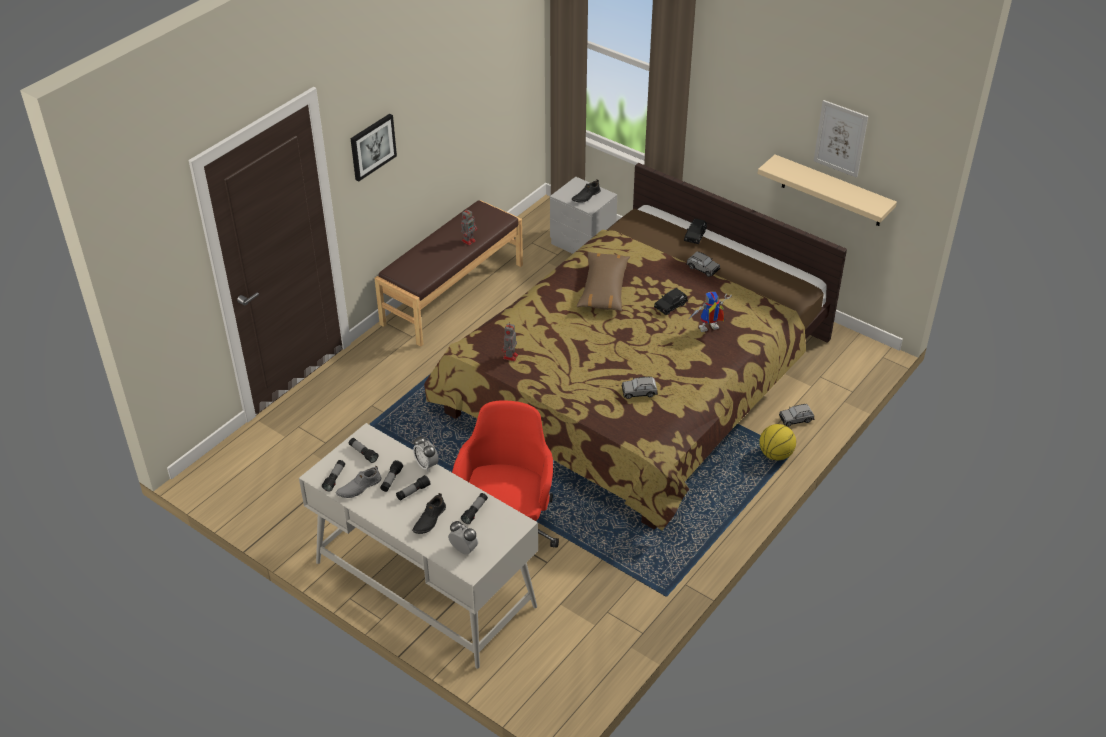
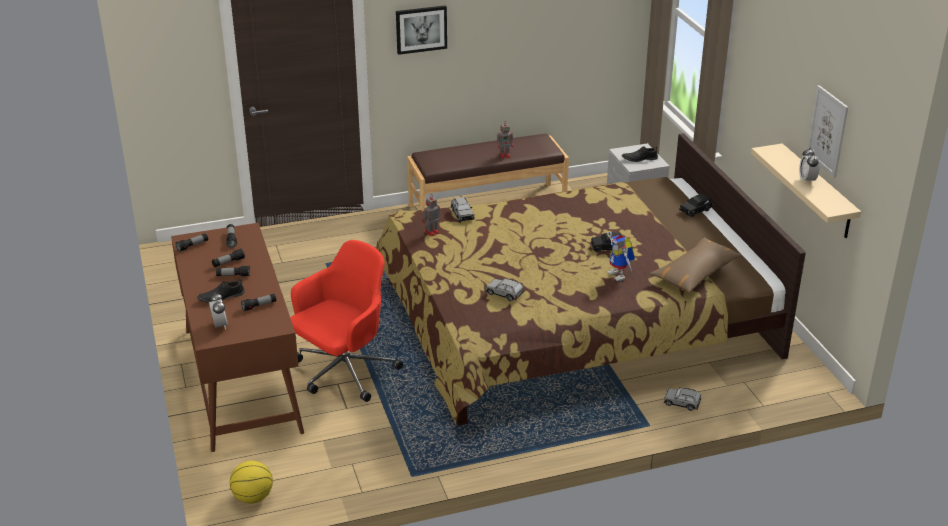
camera: 35 degrees right, 10 degrees down
(359, 487) = (201, 257): grey shoe -> none
(425, 583) = (242, 379): white desk -> brown desk
(426, 465) = (264, 264): alarm clock -> alarm clock (807, 180)
(604, 289) = (565, 216): brown pillow -> brown pillow (695, 273)
(702, 268) = (670, 233): grey toy car -> grey toy car (462, 215)
(708, 330) = (620, 275): toy robot -> toy robot turned 135 degrees counterclockwise
(775, 454) = (630, 421): basketball -> basketball (252, 497)

